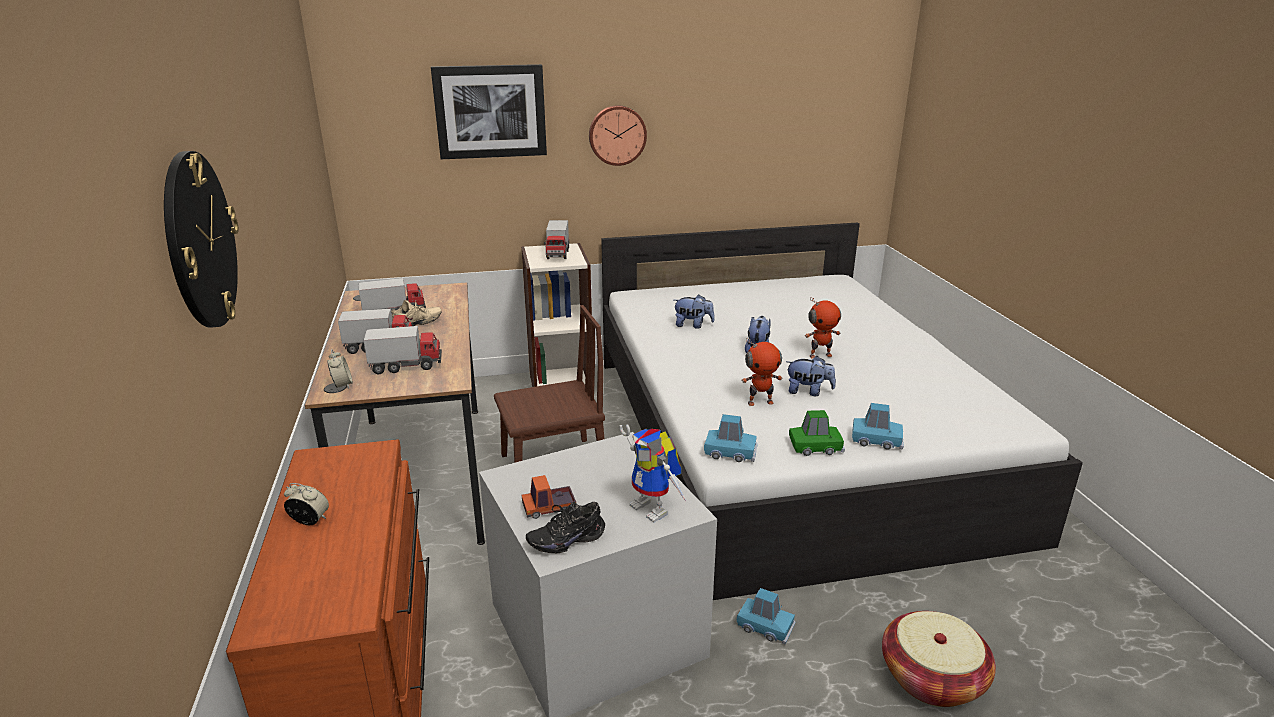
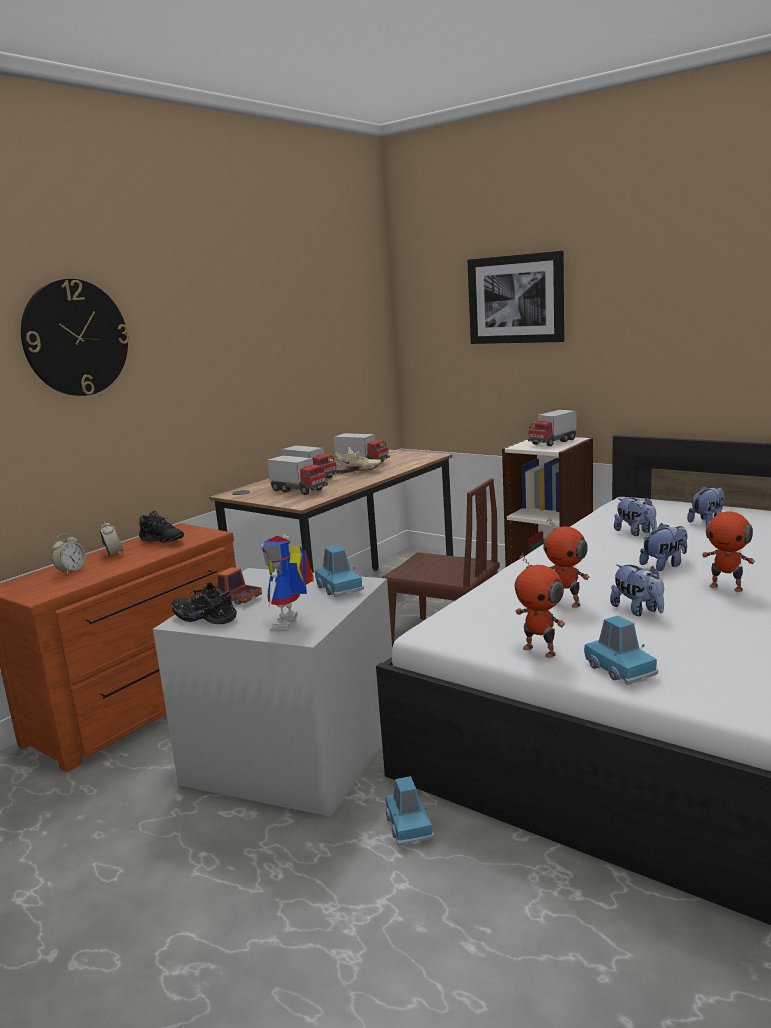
camera: 50 degrees right, 10 degrees down
(335, 482) = (160, 542): none -> black shoe
(342, 385) = (245, 492): alarm clock -> alarm clock (71, 571)
(617, 135) = (638, 322): wall clock -> none
(716, 302) = (707, 522): none -> plush toy
(730, 452) = (453, 626): blue toy car -> blue toy car (339, 588)
(815, 447) = (540, 650): green toy car -> toy robot
(932, 678) = (485, 969): basket -> none

